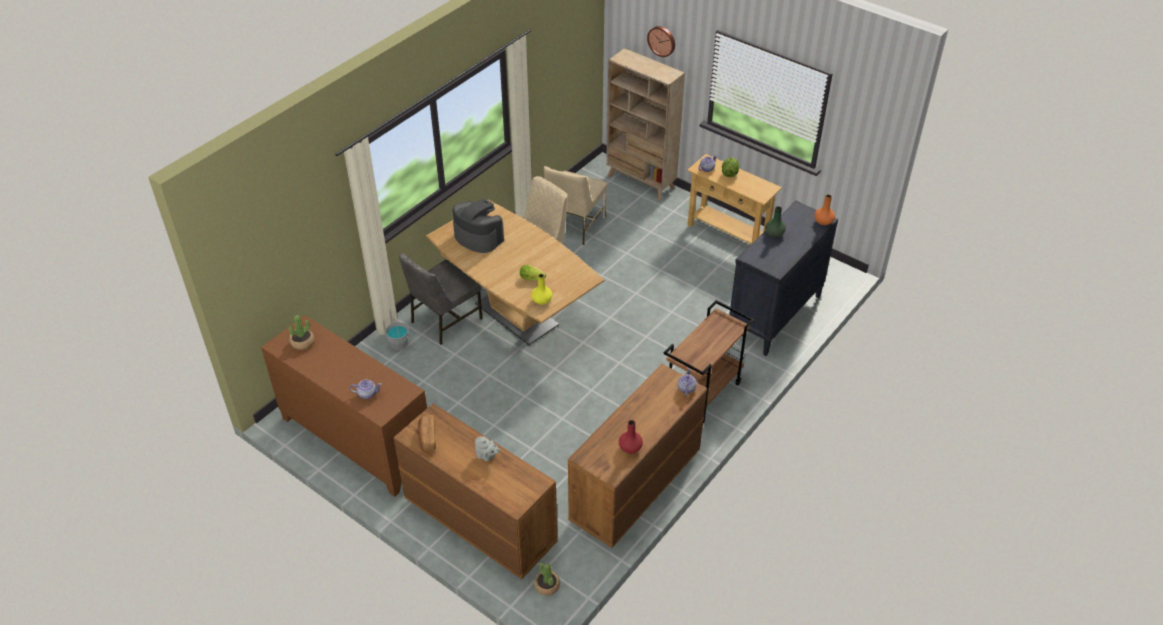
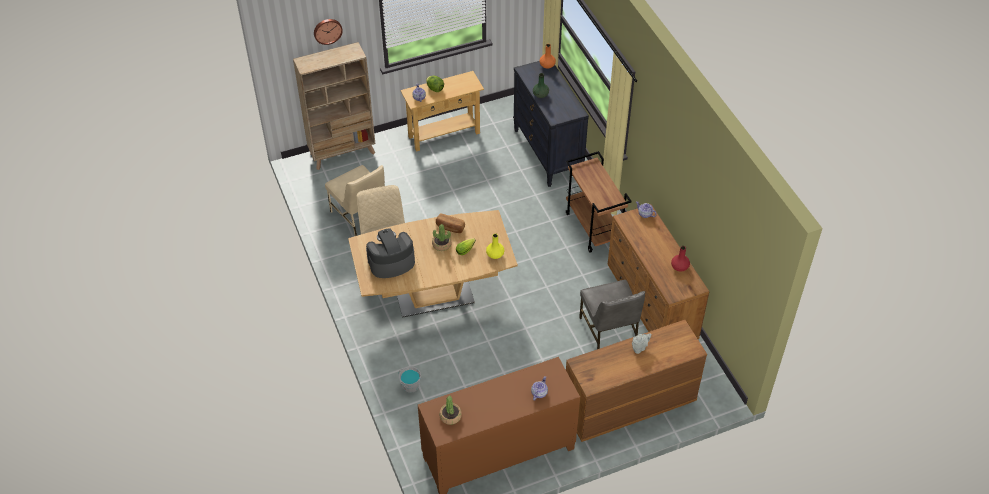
camera: 60 degrees left, 5 degrees up
(427, 438) = (600, 376): bread -> bread (450, 227)
(444, 320) = (406, 344): grey chair -> grey chair (609, 332)
(547, 585) = (707, 389): potted plant -> potted plant (441, 244)

